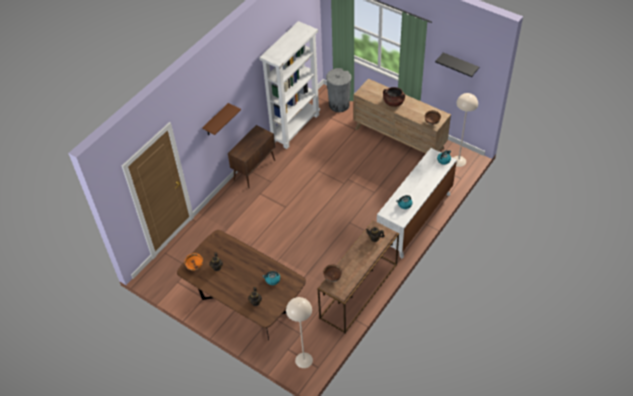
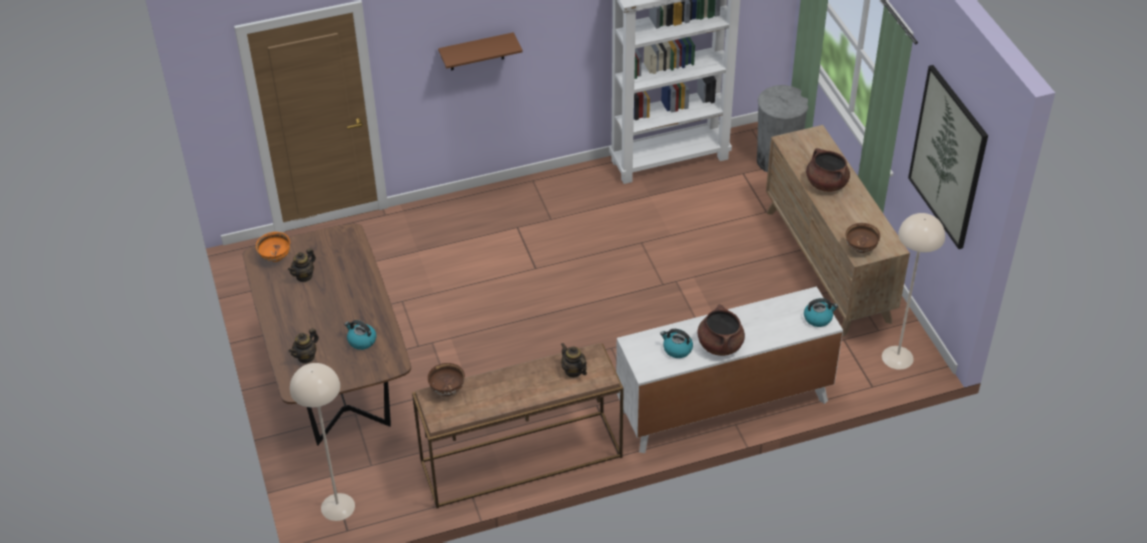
camera: 35 degrees right, 5 degrees down
(254, 170) = (543, 189): brown cabinet -> none
(418, 193) = (720, 344): none -> brown cooking pot
(460, 65) = (948, 157): black shelf -> picture

